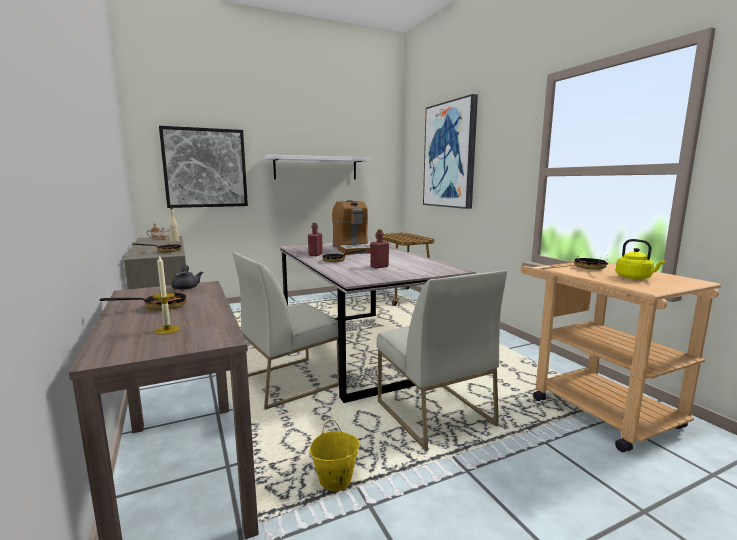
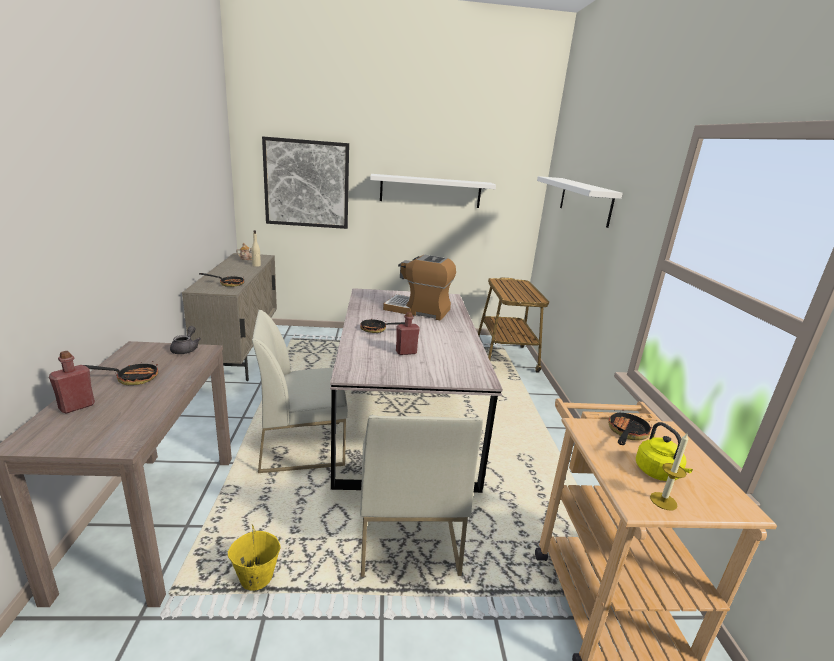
camera: 20 degrees right, 10 degrees up
(167, 330) = (101, 417): candle -> candle (663, 501)
(315, 255) = (367, 313): red bottle -> red bottle (77, 406)
(352, 249) = (418, 310): coffee machine -> coffee machine turned 105 degrees clockwise
(450, 155) = (585, 200): picture -> white shelf

